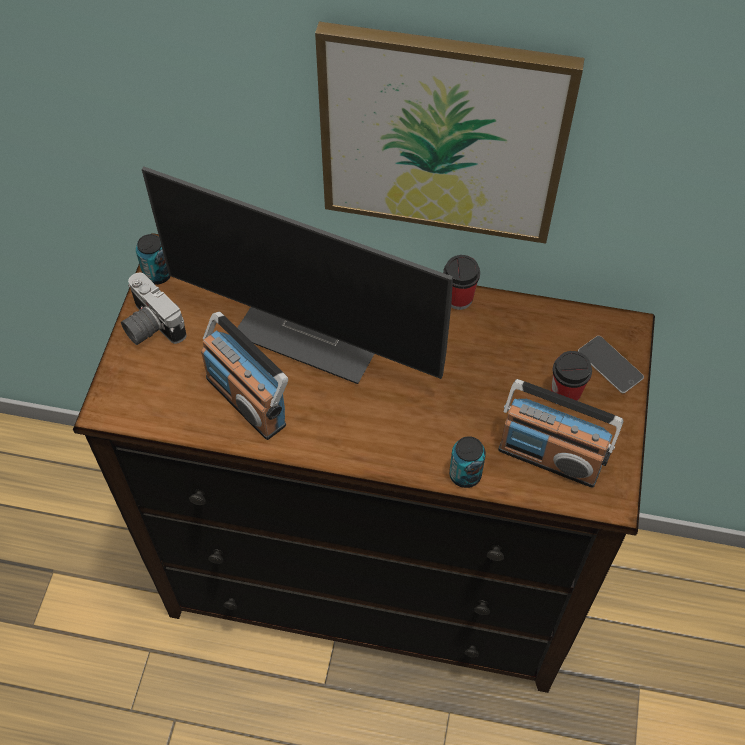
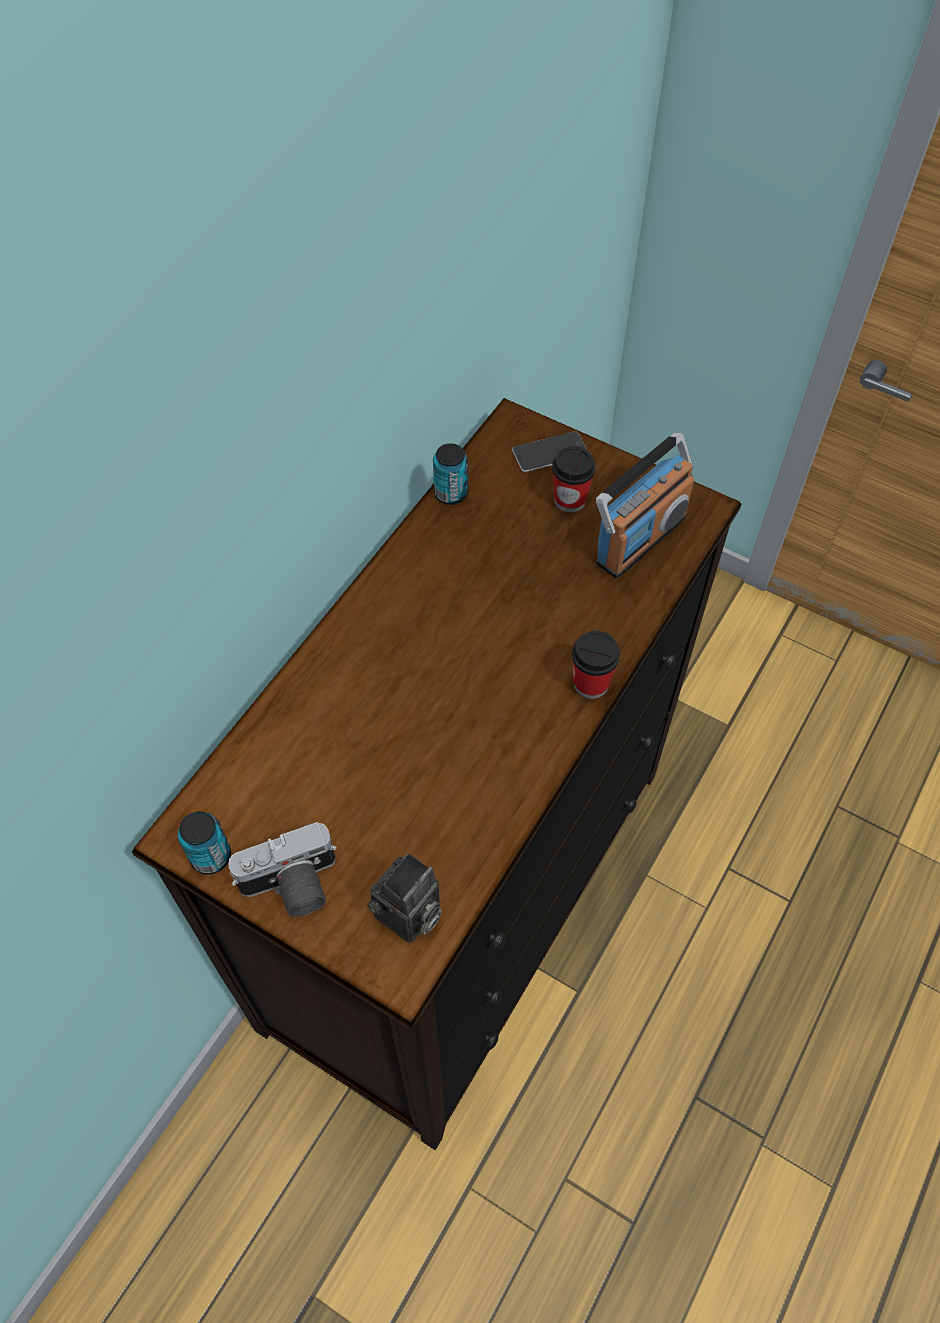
camera: 70 degrees left, 0 degrees up
(148, 400) = (408, 917): none -> camera
(247, 400) = (456, 801): radio -> none
(318, 329) = (386, 696): monitor -> none
(442, 135) = (328, 395): picture -> none
(458, 298) = (408, 548): cup -> cup (590, 683)
(465, 474) = (634, 617): can -> can (451, 493)

